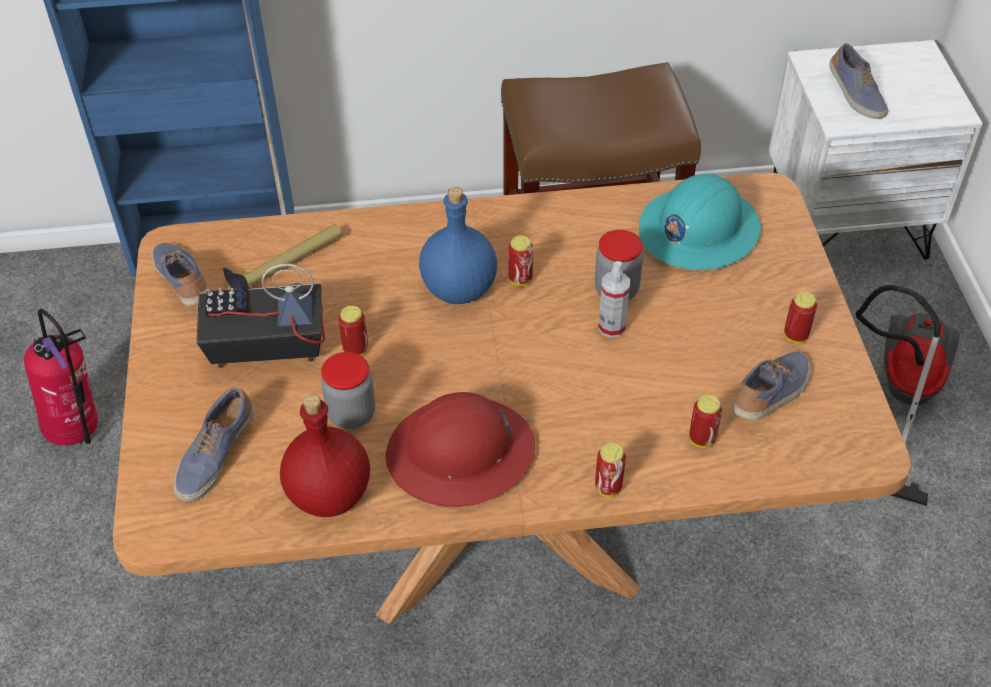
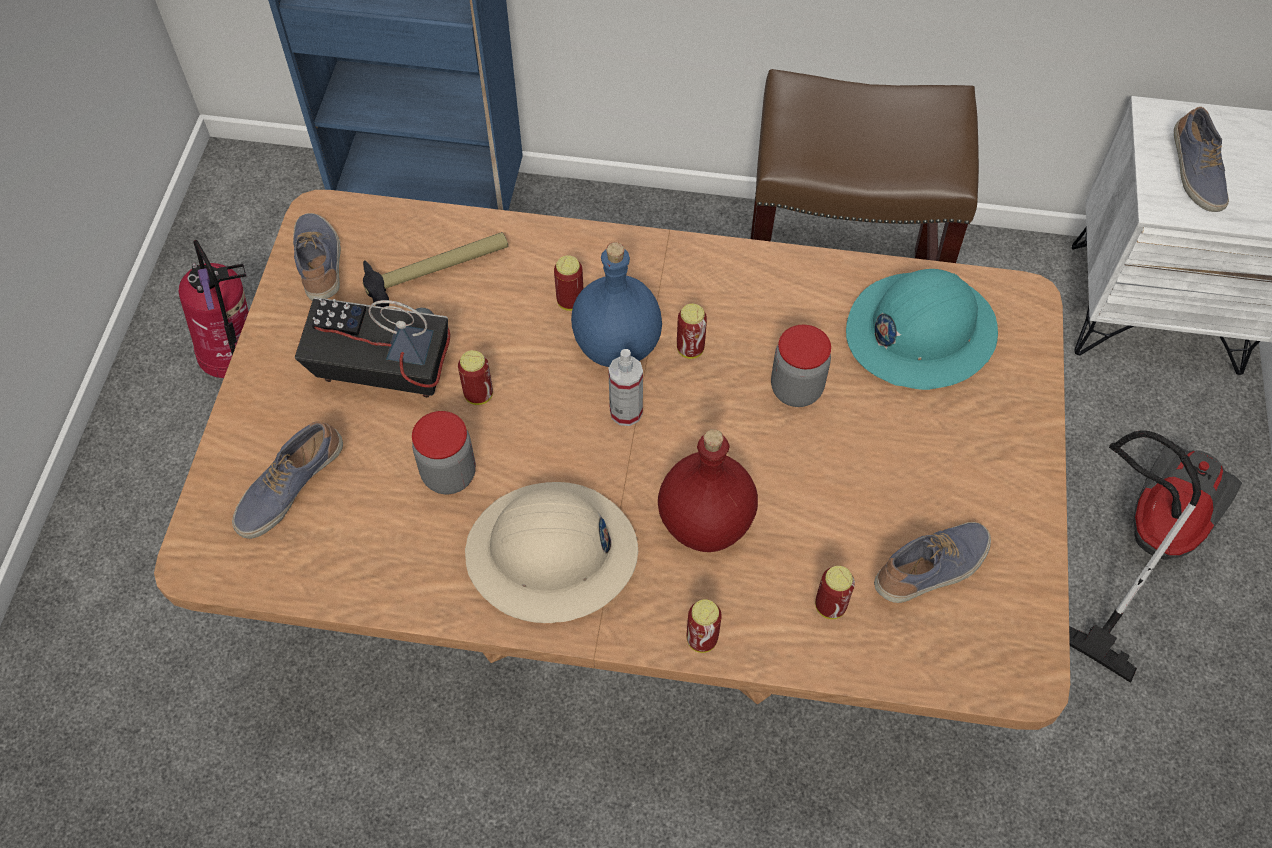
camera: 15 degrees right, 10 degrees up
(328, 494) = (394, 566): red bottle -> red bottle (704, 521)
(461, 454) = (552, 554): red hard hat -> beige hard hat
(611, 327) = (774, 435): spray bottle -> spray bottle (626, 412)
(795, 336) = (988, 500): can -> can (570, 301)

